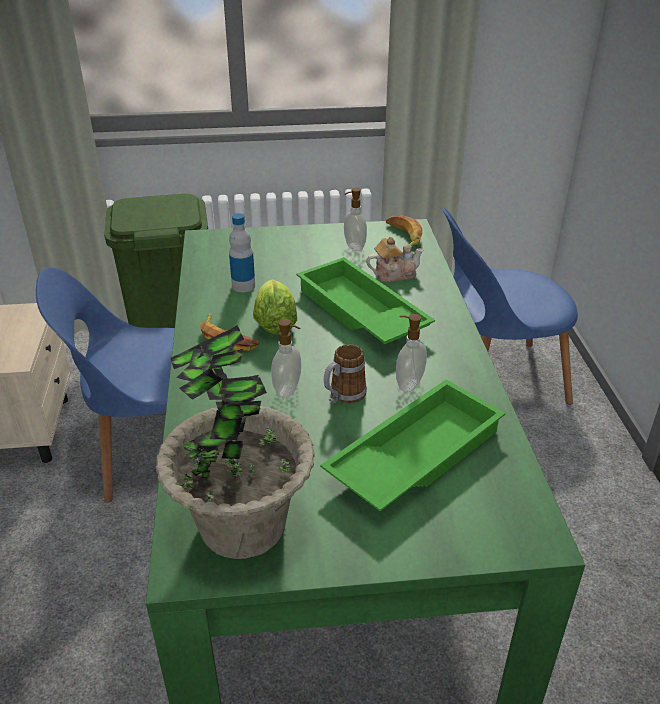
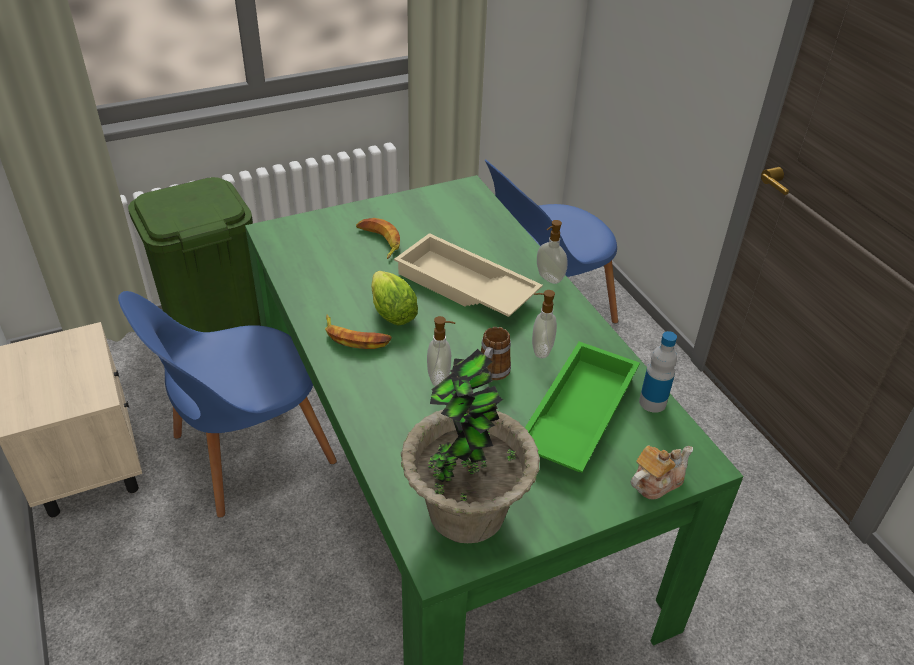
camera: 20 degrees left, 5 degrees up
(243, 286) = (340, 278): bottle -> bottle (652, 402)
(353, 247) = (424, 218): soap dispenser -> soap dispenser (548, 278)
(359, 312) = (464, 287): green tray -> beige tray
(393, 274) = (475, 241): teapot -> teapot (656, 482)
(402, 236) = (464, 198): banana -> banana (378, 241)

